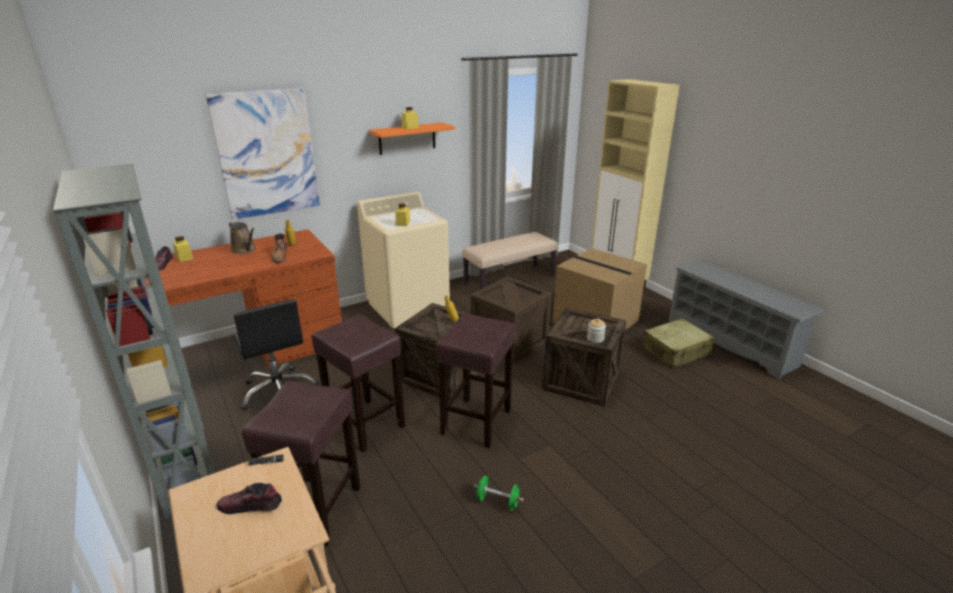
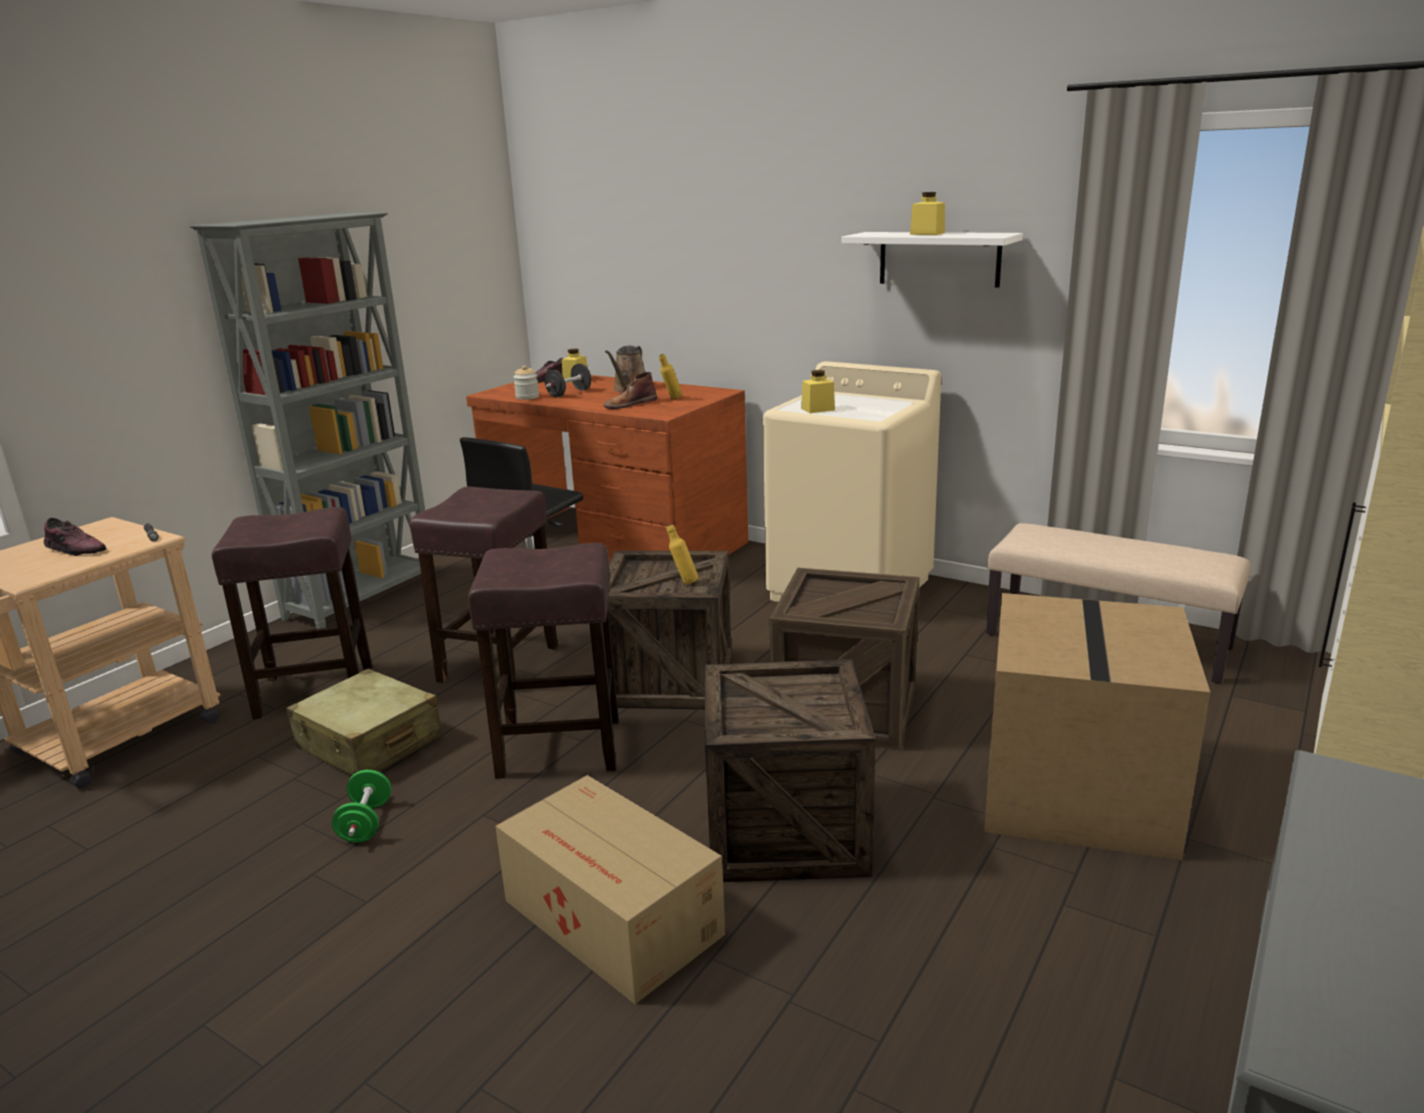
camera: 65 degrees right, 5 degrees down
(217, 265) = (569, 393): none -> black dumbbell
(251, 506) = (76, 550): shoe -> shoe turned 135 degrees clockwise
(267, 154) = (704, 253): picture -> none
(407, 138) = (939, 259): orange shelf -> white shelf
(595, 339) = (754, 721): jar -> jar (527, 397)
(615, 436) = (613, 919): none -> cardboard box
(675, 352) = (1088, 963): beige suitcase -> beige suitcase (369, 743)

